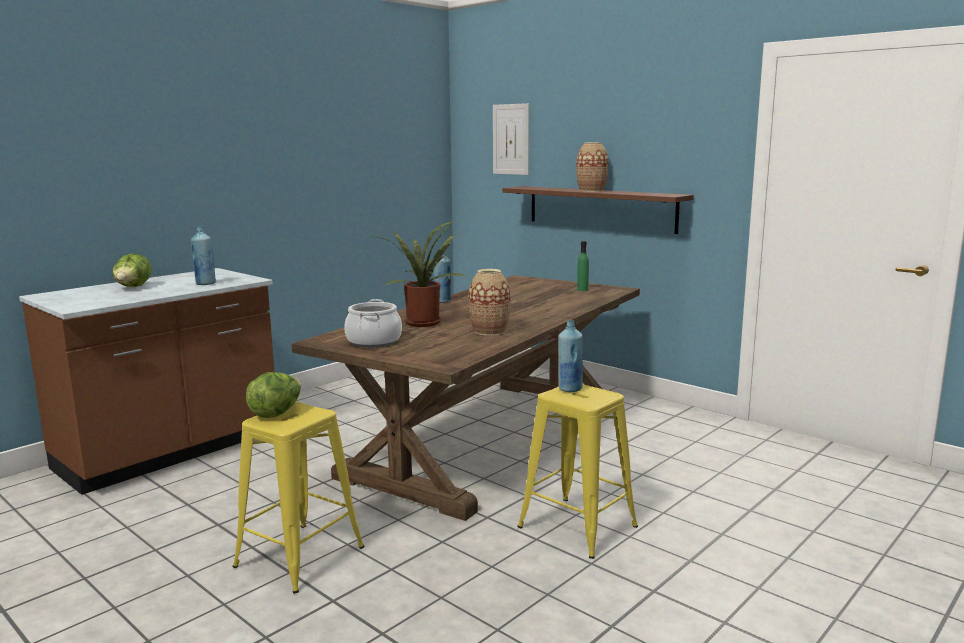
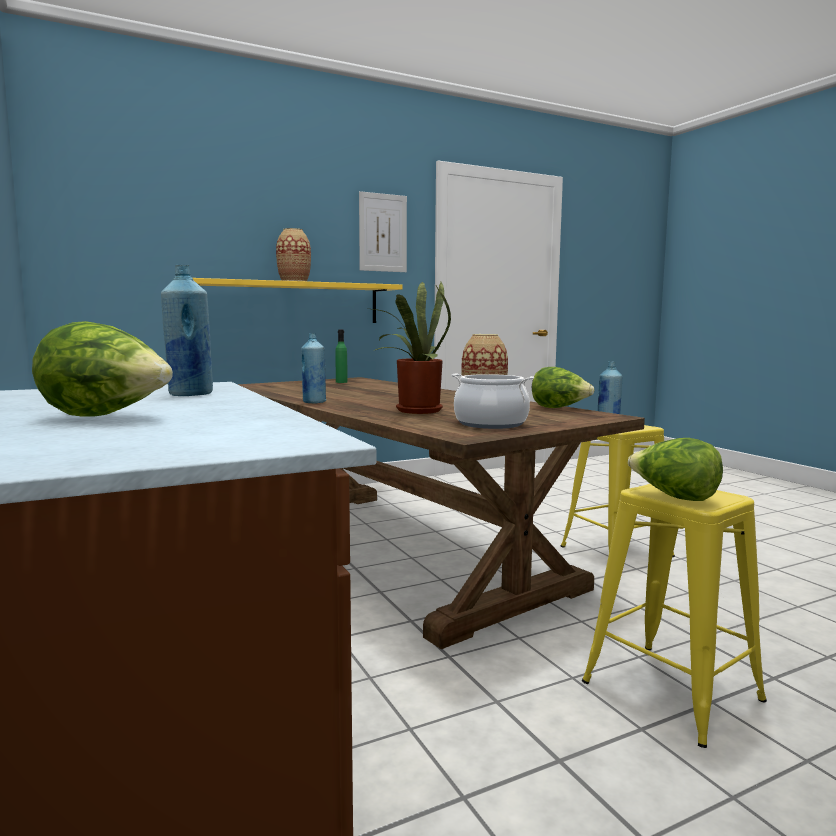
camera: 70 degrees left, 5 degrees down
(479, 350) = (559, 408): none -> lettuce
(511, 139) = (149, 218): picture -> picture (383, 233)
(600, 208) = (289, 303): brown shelf -> yellow shelf

